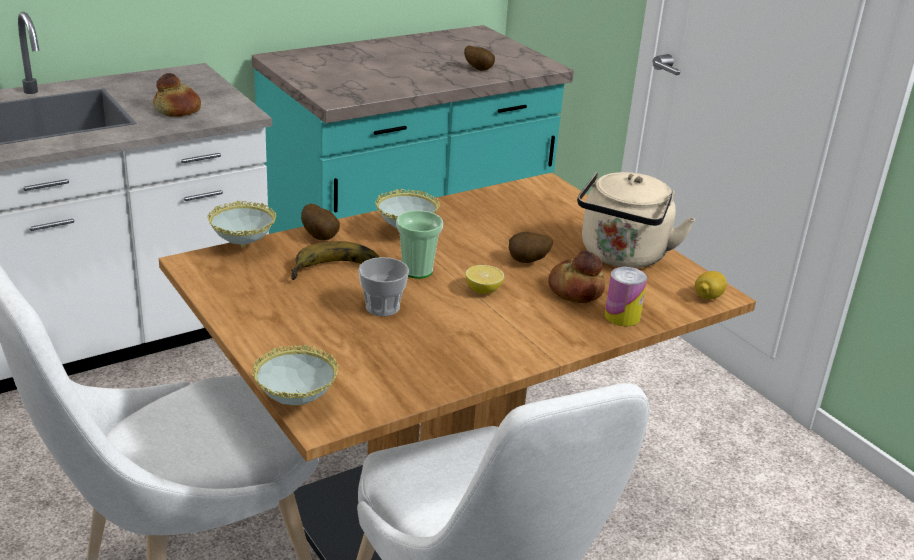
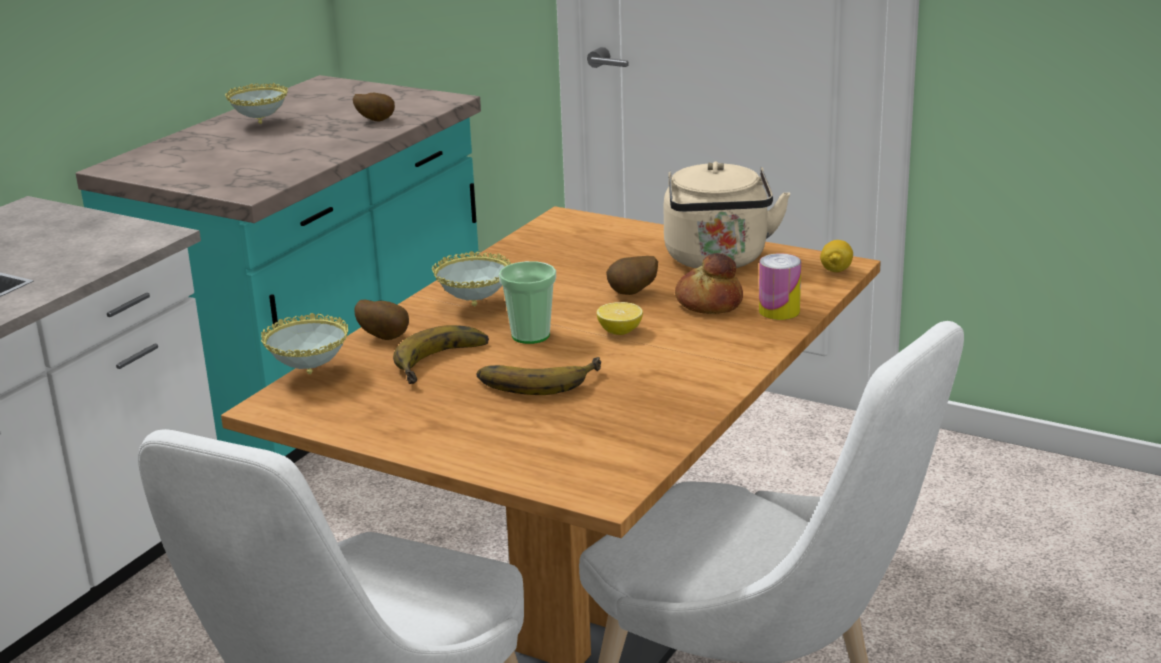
camera: 25 degrees left, 5 degrees down
(178, 109) = (67, 252): bread -> none
(296, 405) = (561, 491): bowl -> bowl (260, 124)
(382, 307) = (537, 379): cup -> banana

